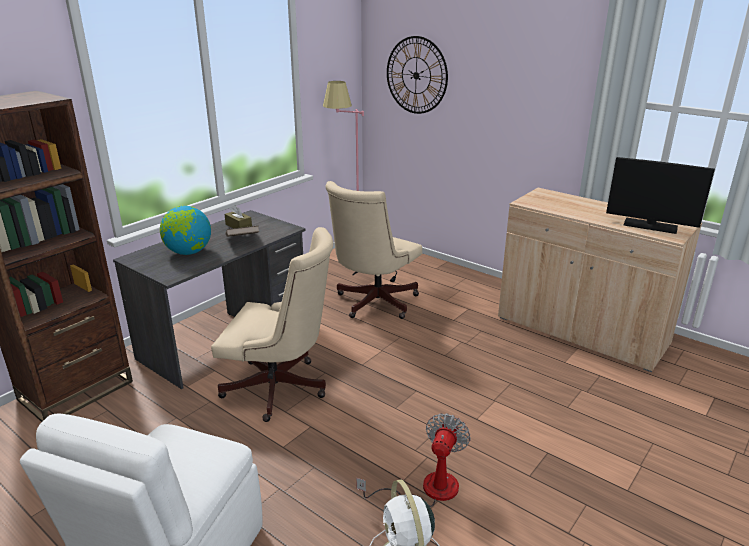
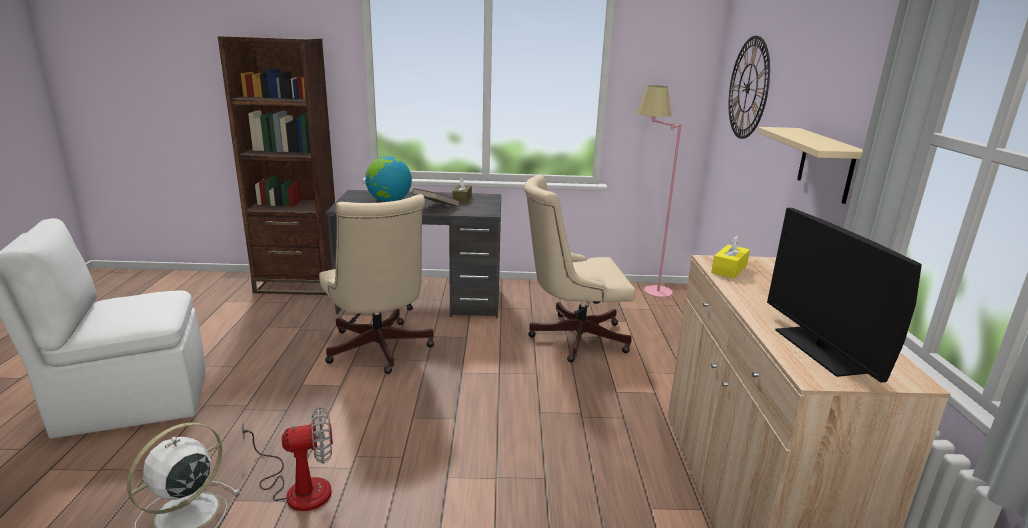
camera: 50 degrees right, 5 degrees down
(536, 124) = (826, 165): none -> beige shelf
(541, 204) = (729, 269): none -> yellow tissue box

